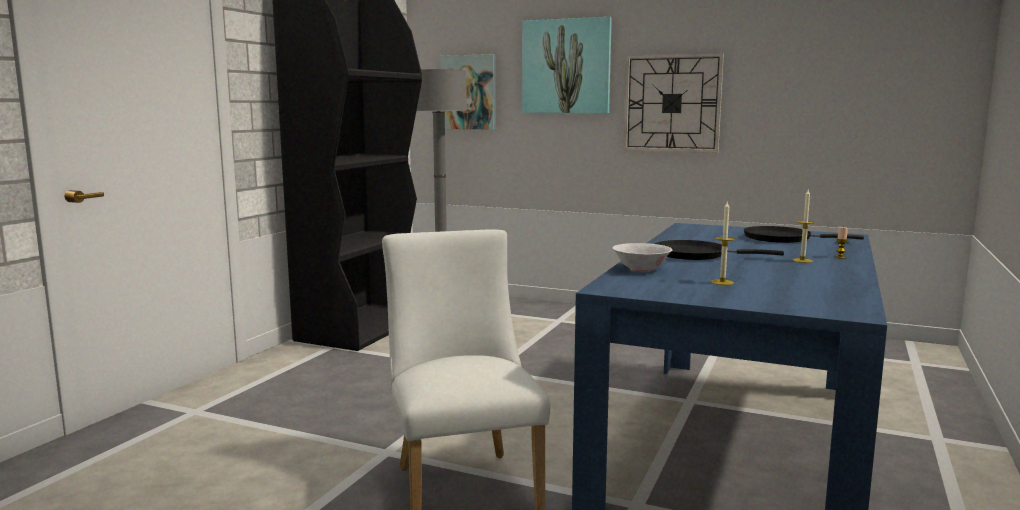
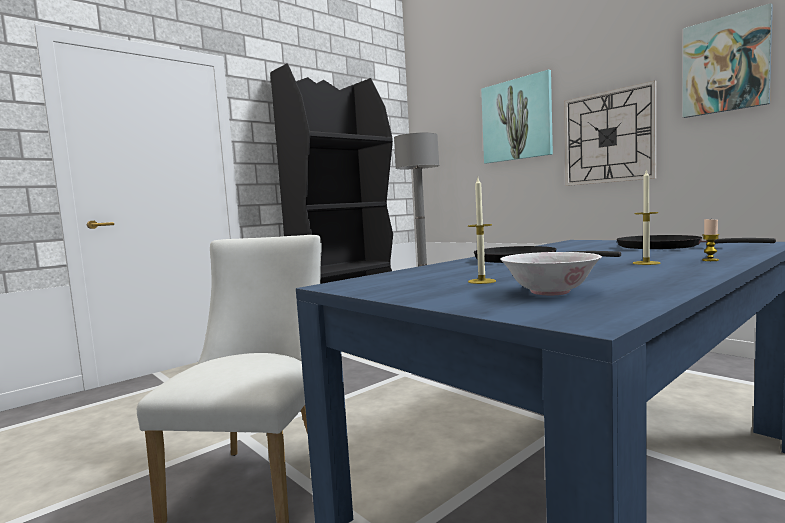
camera: 25 degrees right, 5 degrees down
(469, 92) = (448, 153): picture -> picture (725, 65)
(641, 269) = (424, 270): white bowl -> white bowl (550, 292)

